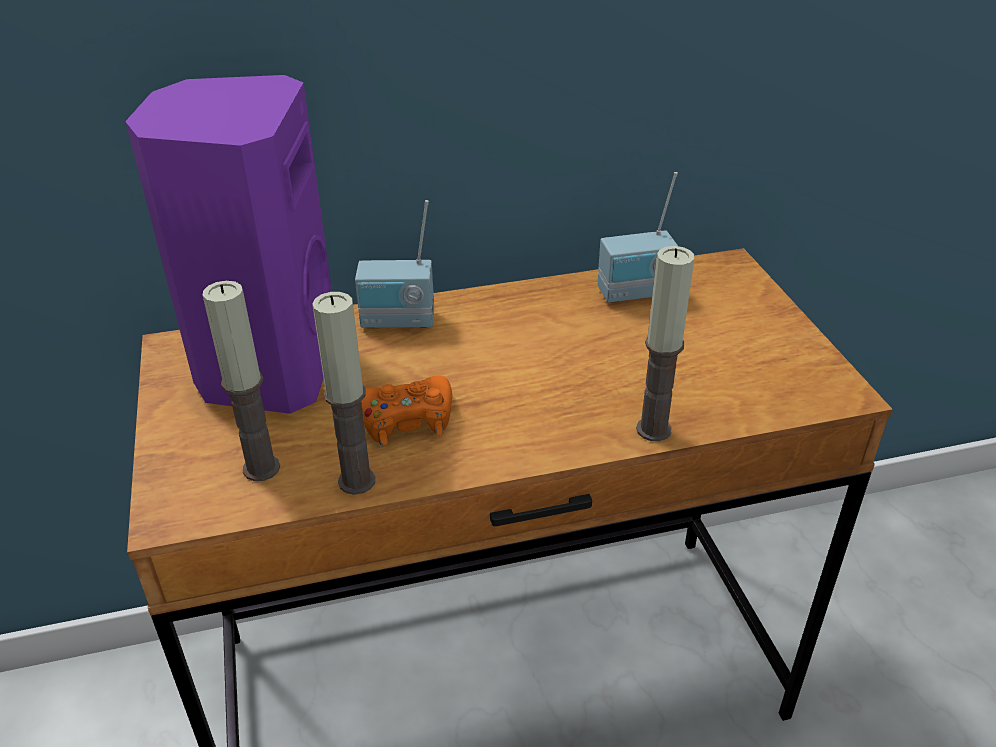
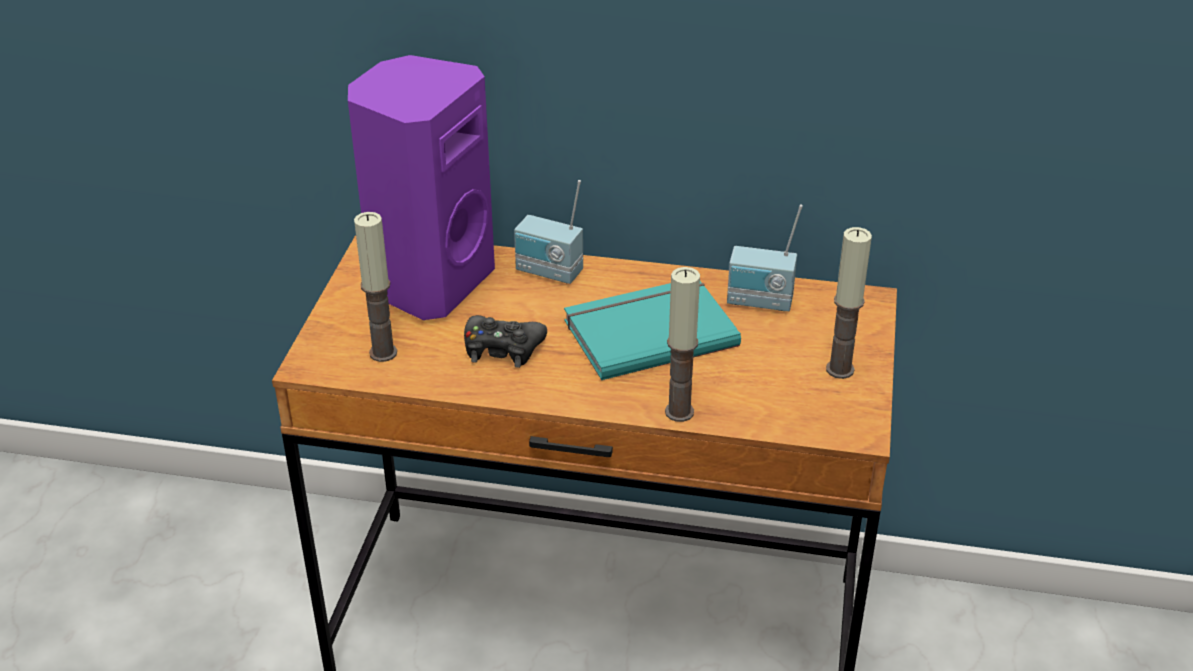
camera: 25 degrees right, 0 degrees up
(357, 481) = (440, 381): candle -> candle (840, 369)
(405, 419) = (502, 348): orange game controller -> black game controller
(550, 352) = (648, 331): none -> turquoise book

